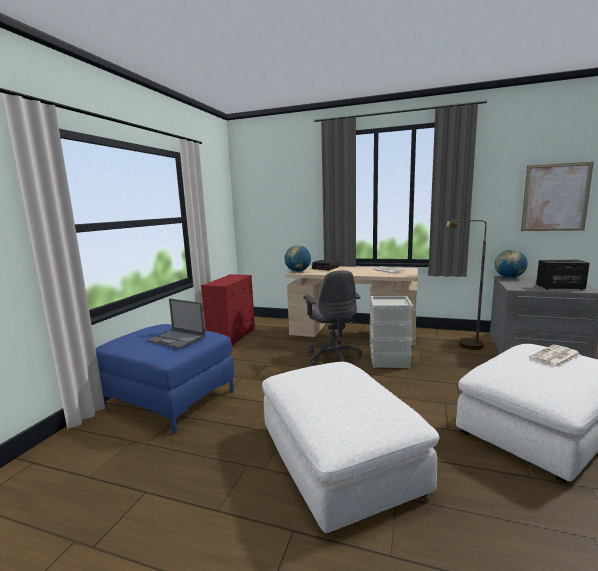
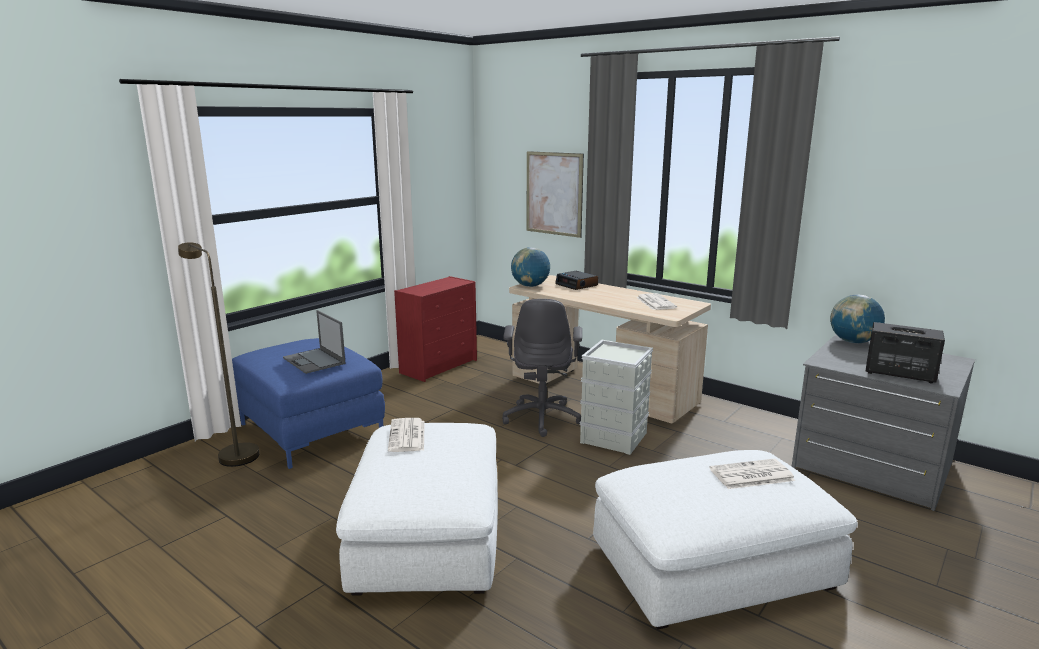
camera: 20 degrees right, 5 degrees up
(307, 379) = (407, 436): none -> newspaper
(463, 344) = (754, 437): brown floor lamp -> brown floor lamp (233, 453)
(555, 197) = (953, 213): picture -> picture (554, 193)

